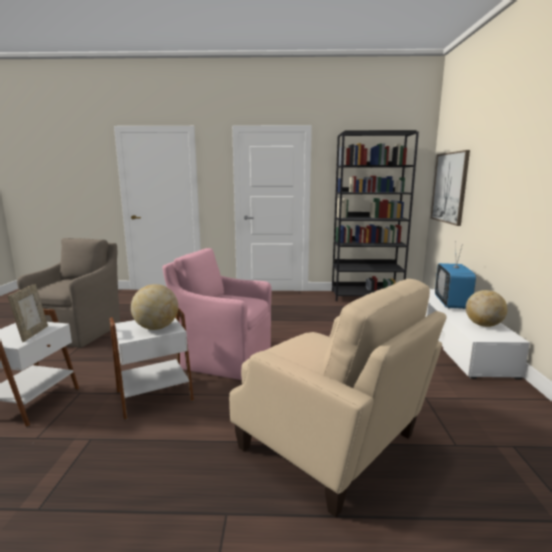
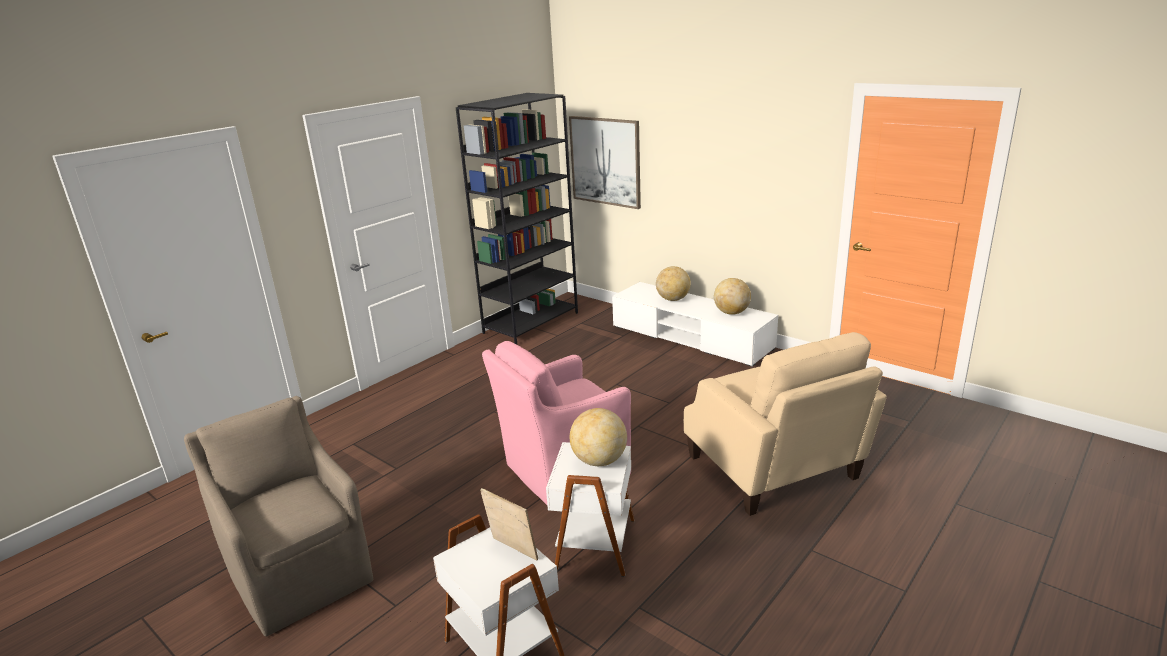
camera: 50 degrees left, 10 degrees up
(332, 444) = (774, 469): beige armchair -> beige armchair turned 75 degrees clockwise
(452, 303) = (673, 299): television -> globe

